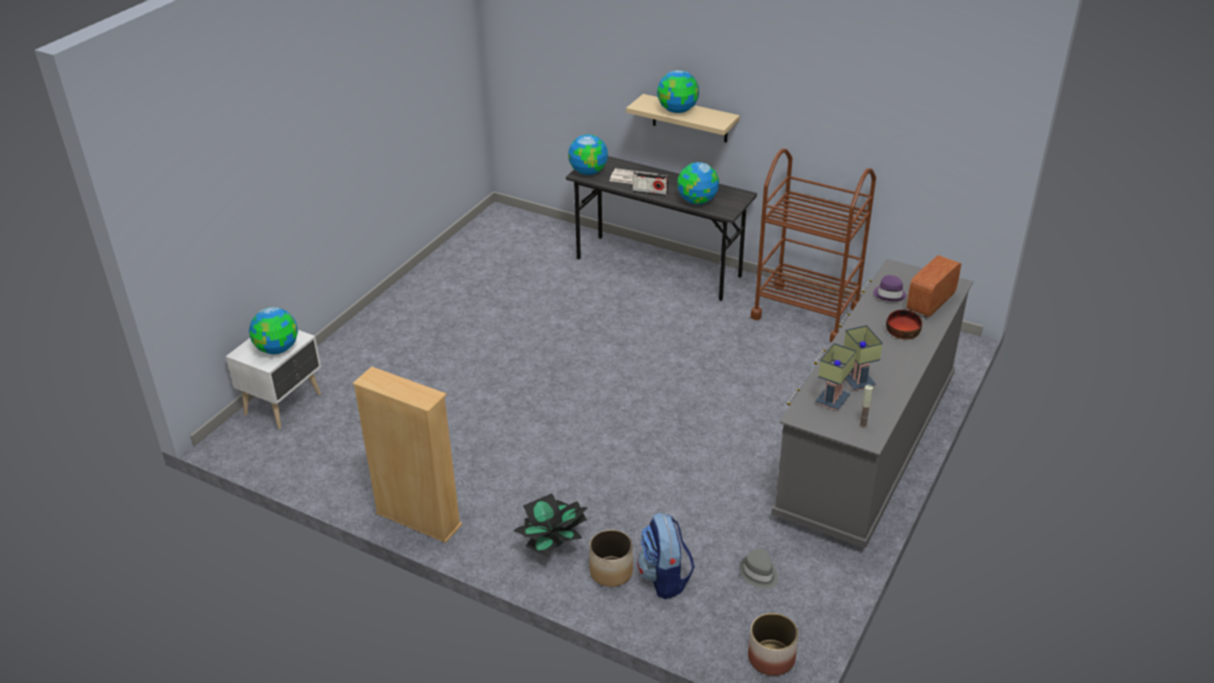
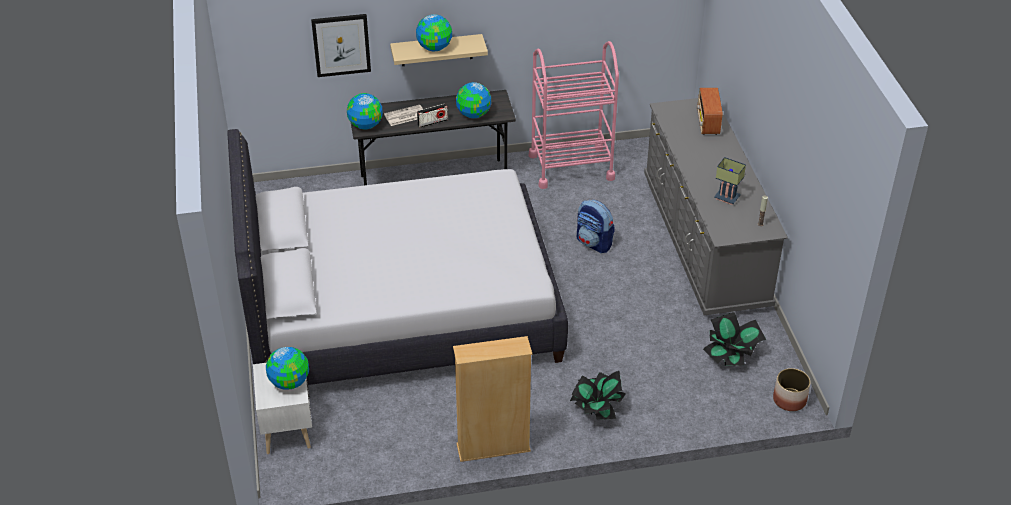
camera: 40 degrees left, 5 degrees up
(493, 358) = (401, 310): none -> white bed
(595, 79) = (341, 45): none -> picture
(611, 572) = (650, 406): planter -> none
(665, 578) = (684, 391): backpack -> backpack (594, 243)
(758, 573) = (731, 356): grey hat -> potted plant
(806, 312) = (571, 166): brown cart -> pink cart
(831, 399) = (726, 217): table lamp -> none
(889, 294) = (679, 128): purple hat -> none
(902, 331) = (714, 151): bowl -> none

